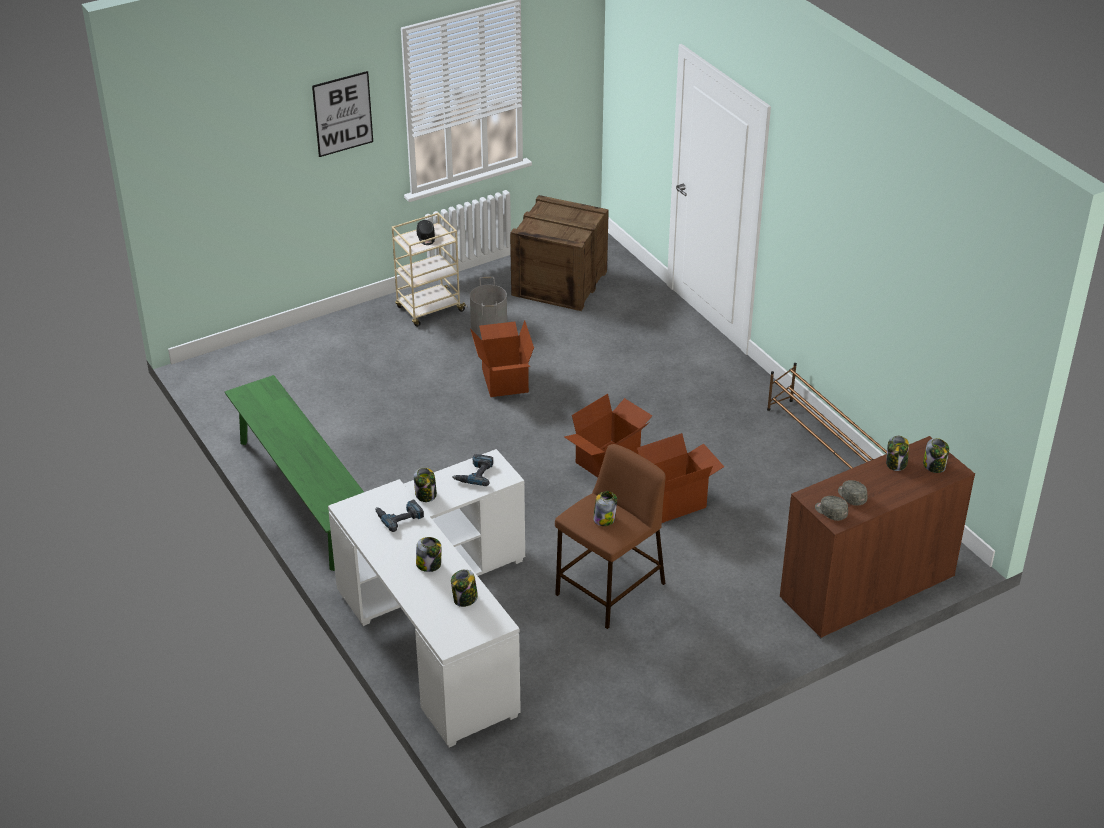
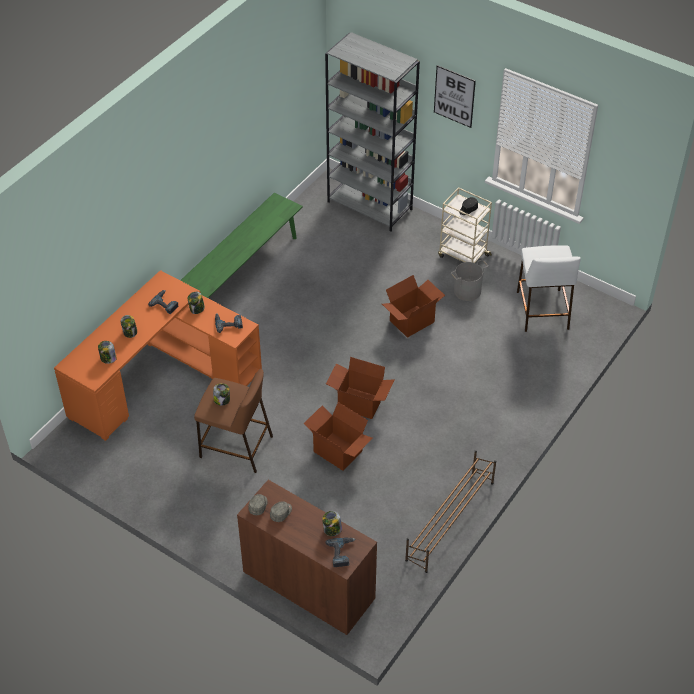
camera: 65 degrees right, 10 degrees up
(278, 351) = (370, 206): none -> grey bookcase
(436, 627) = (161, 377): white desk -> orange desk
(560, 283) = (542, 309): crate -> white stool
(934, 466) = (342, 553): jar -> power drill

